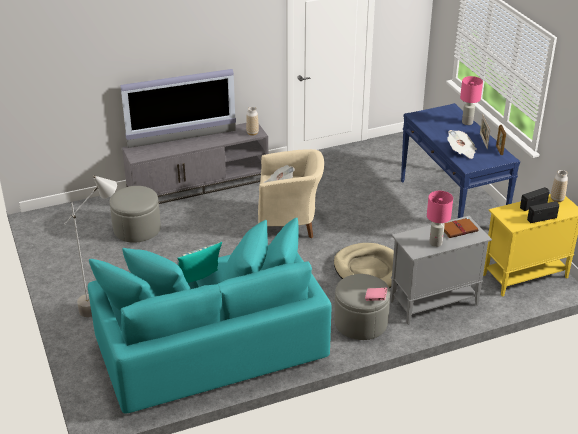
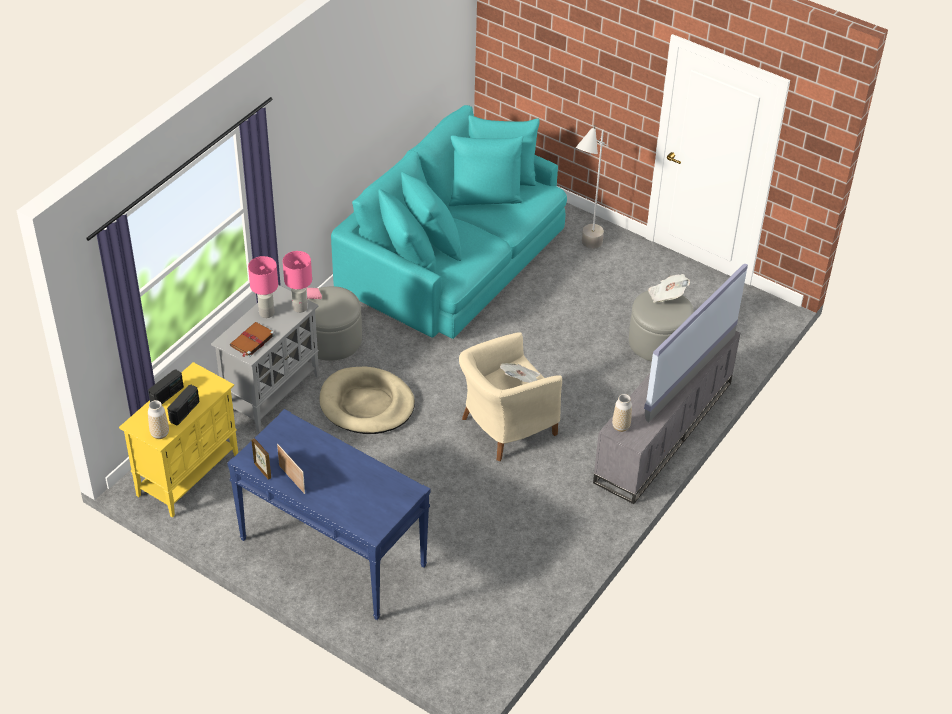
camera: 145 degrees right, 10 degrees up
(198, 281) = (478, 226): pillow -> none
(461, 151) = (310, 446): newspaper -> newspaper (666, 296)
(467, 122) = (334, 509): pink table lamp -> pink table lamp (300, 307)

